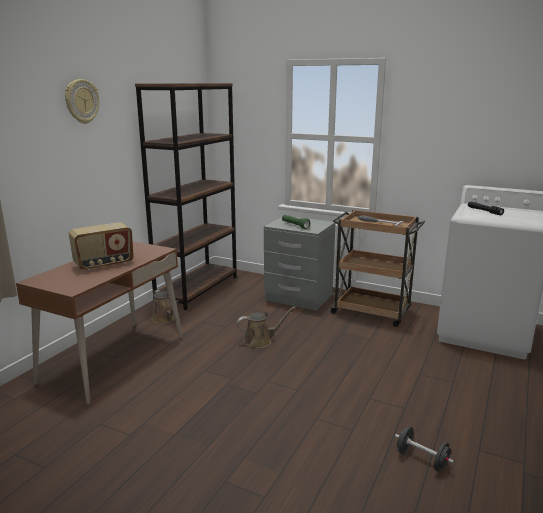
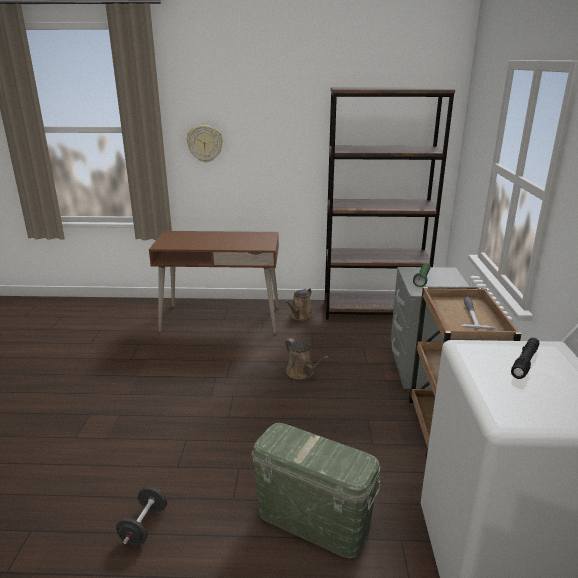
camera: 65 degrees right, 5 degrees up
(81, 101) = (264, 102): wall clock -> wall clock (205, 143)
(104, 264) = (215, 240): radio -> none
(437, 379) = (313, 520): none -> green storage box

